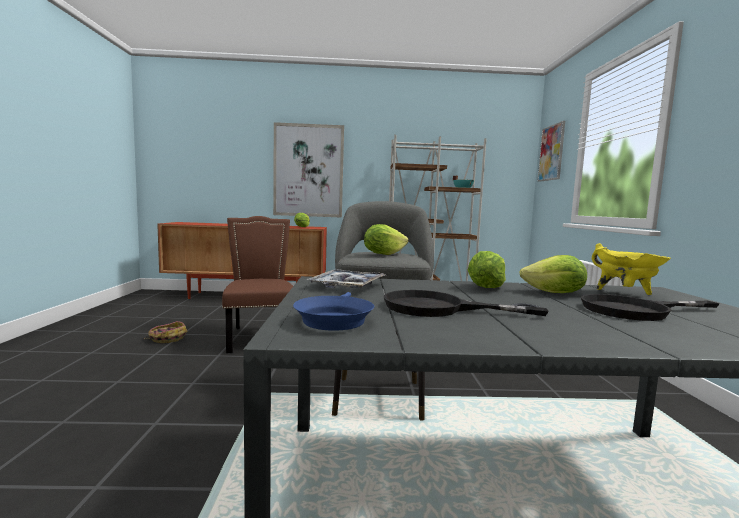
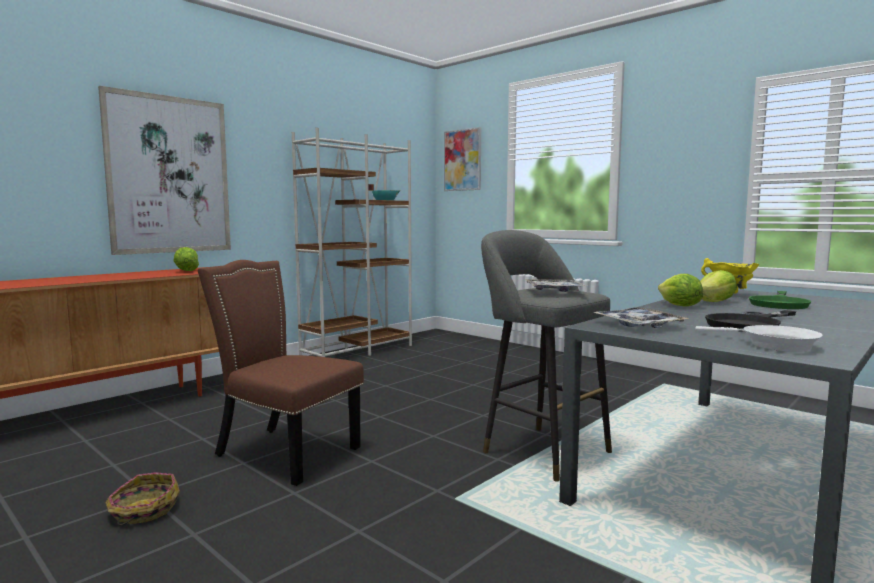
camera: 45 degrees left, 0 degrees up
(334, 319) = (772, 344): blue frying pan -> white frying pan
(383, 254) = (554, 290): lettuce -> tray
(636, 310) = (779, 303): black frying pan -> green frying pan

